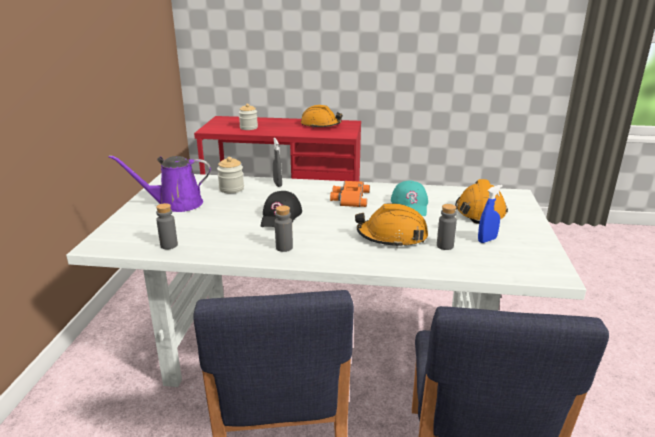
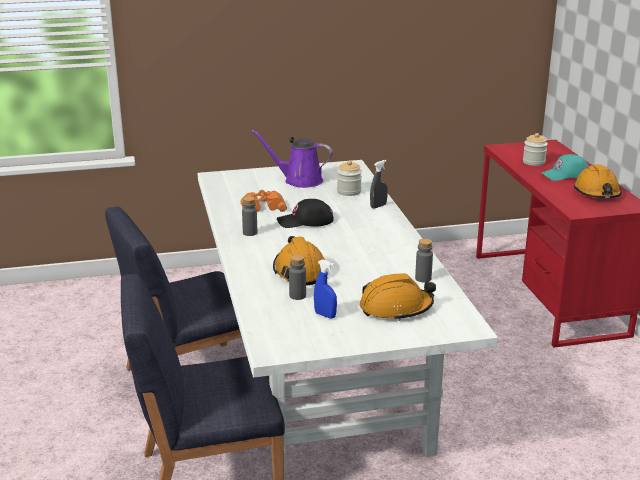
camera: 70 degrees right, 0 degrees up
(169, 245) = (228, 196): grey bottle -> grey bottle (423, 278)
(175, 204) = (299, 180): purple watering can -> purple watering can turned 45 degrees counterclockwise
(349, 198) = (372, 241): orange binoculars -> orange binoculars (263, 206)
(410, 206) = (379, 271): turquoise cap -> turquoise cap (565, 174)

